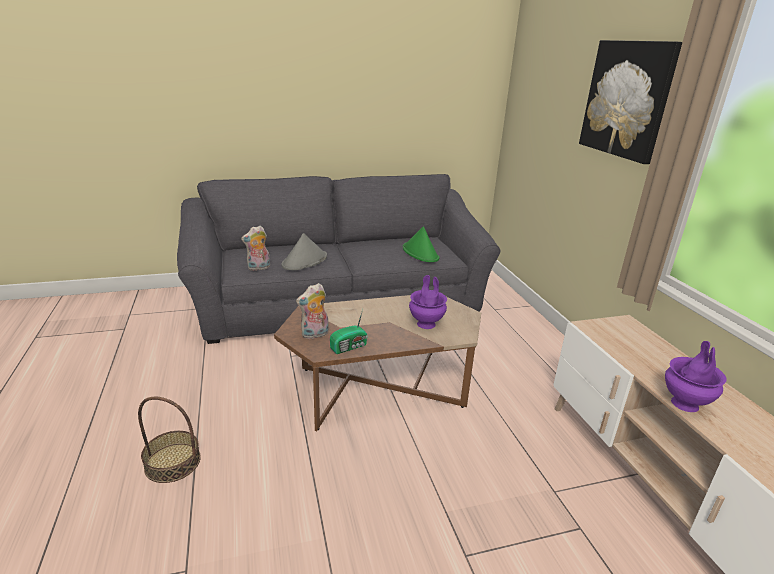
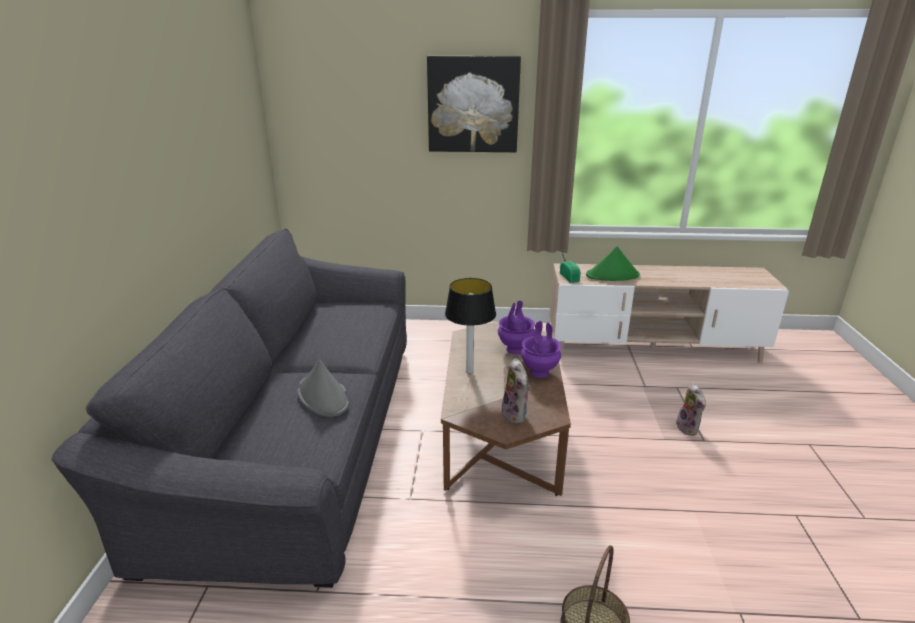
camera: 70 degrees left, 0 degrees up
(258, 268) = (316, 439): plush toy -> plush toy (689, 428)
(350, 347) = (547, 397): radio -> radio (569, 277)
(373, 307) = (469, 371): none -> table lamp
(420, 253) = (359, 318): green hat -> green hat (612, 275)
(685, 404) = (666, 282): purple vase -> purple vase (540, 372)

